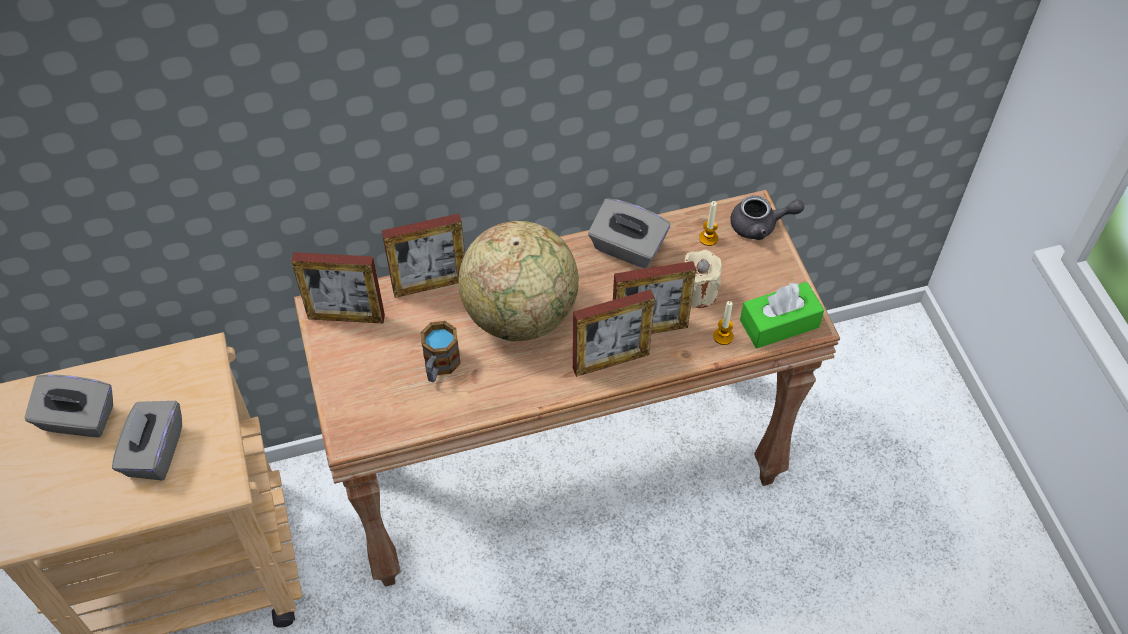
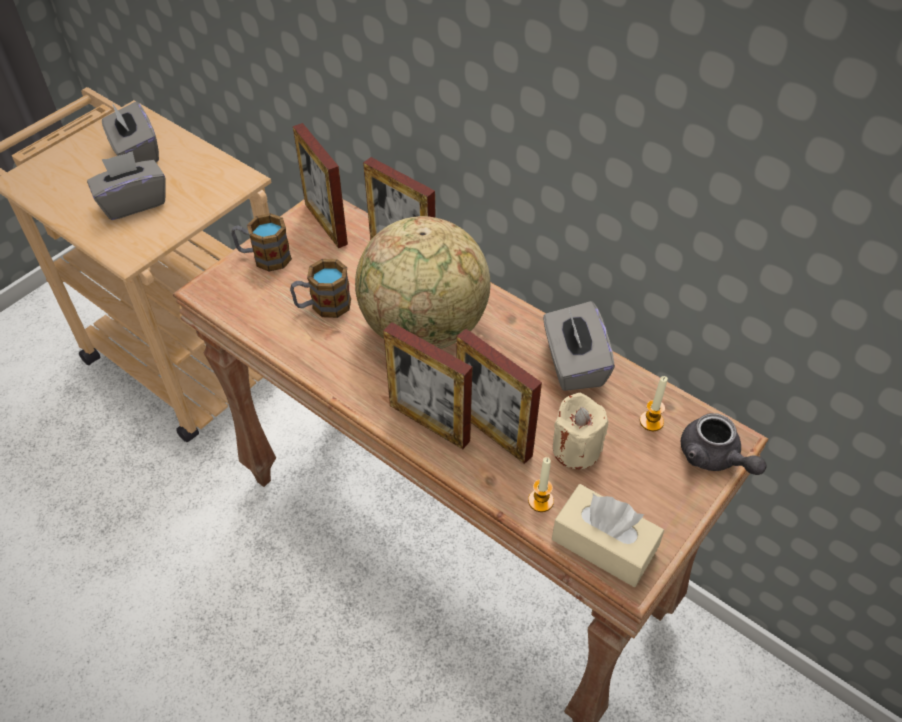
camera: 55 degrees right, 5 degrees down
(346, 379) = (264, 257): none -> mug
(779, 323) = (604, 544): green tissue box -> beige tissue box

